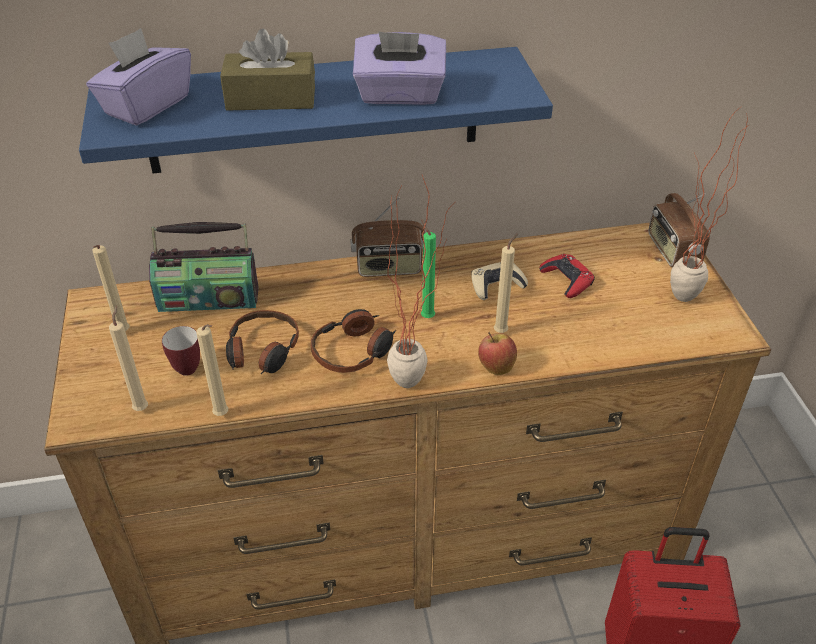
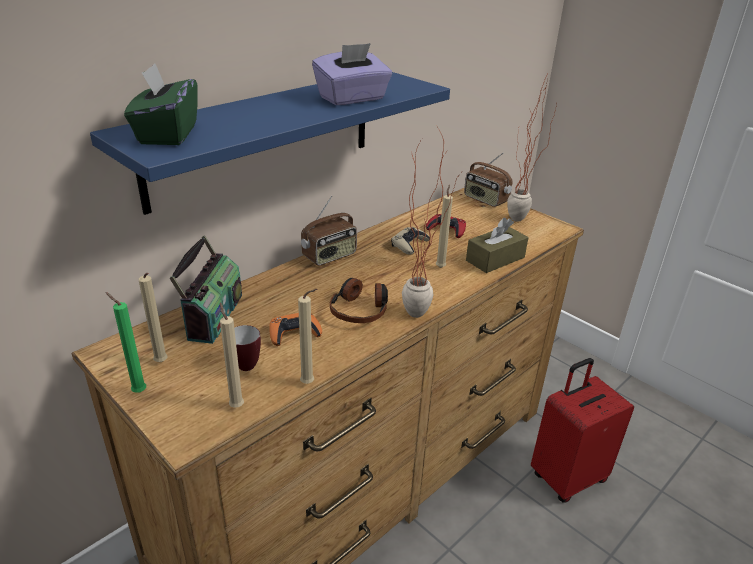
camera: 35 degrees left, 10 degrees down
(146, 105) = (167, 134): purple tissue box -> green tissue box
(208, 298) = (213, 315): radio -> radio turned 45 degrees counterclockwise
(262, 351) = (294, 333): headphones -> orange game controller
(271, 98) = (264, 114): brown tissue box -> brown tissue box (495, 259)
(426, 316) = (385, 274): green candle -> green candle (137, 391)
(496, 367) = (459, 286): apple -> none

